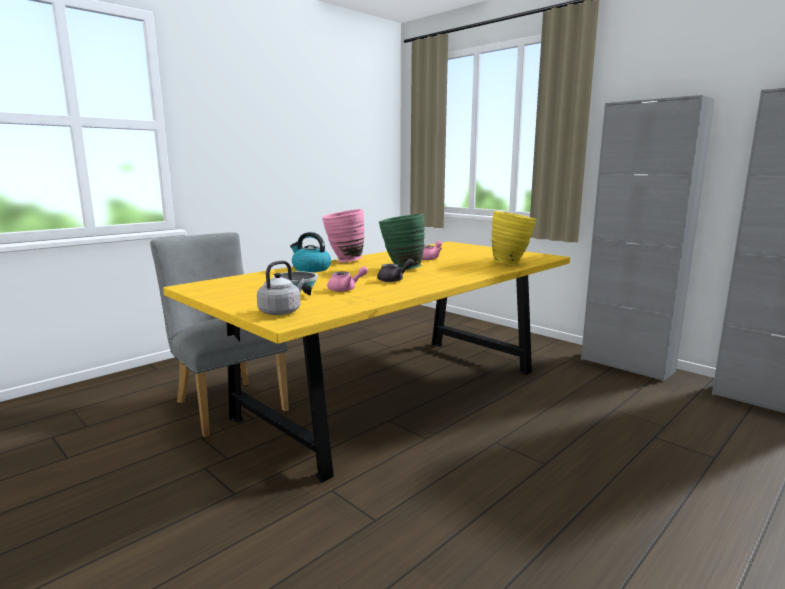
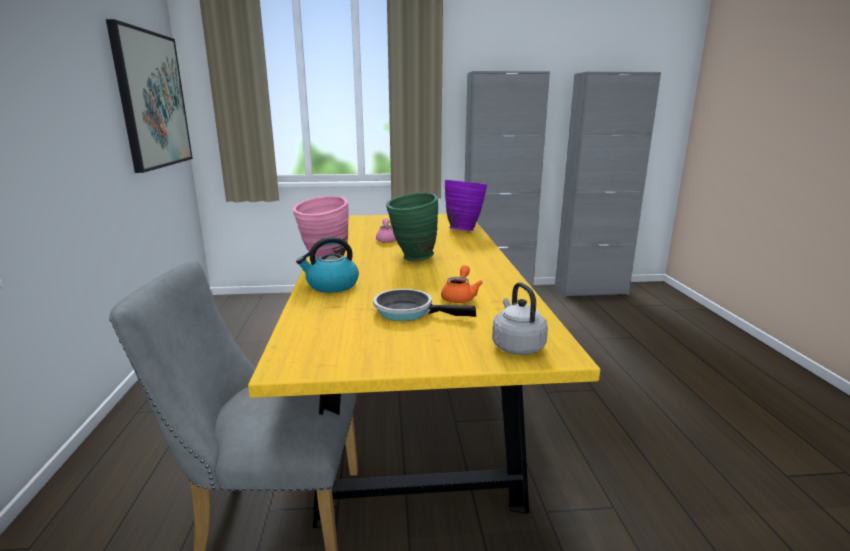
camera: 50 degrees left, 5 degrees up
(346, 289) = (460, 297): pink teapot -> orange teapot
(359, 144) = (152, 100): none -> picture
(394, 280) = (453, 272): grey teapot -> none
(511, 264) = (464, 229): yellow vase -> purple vase

